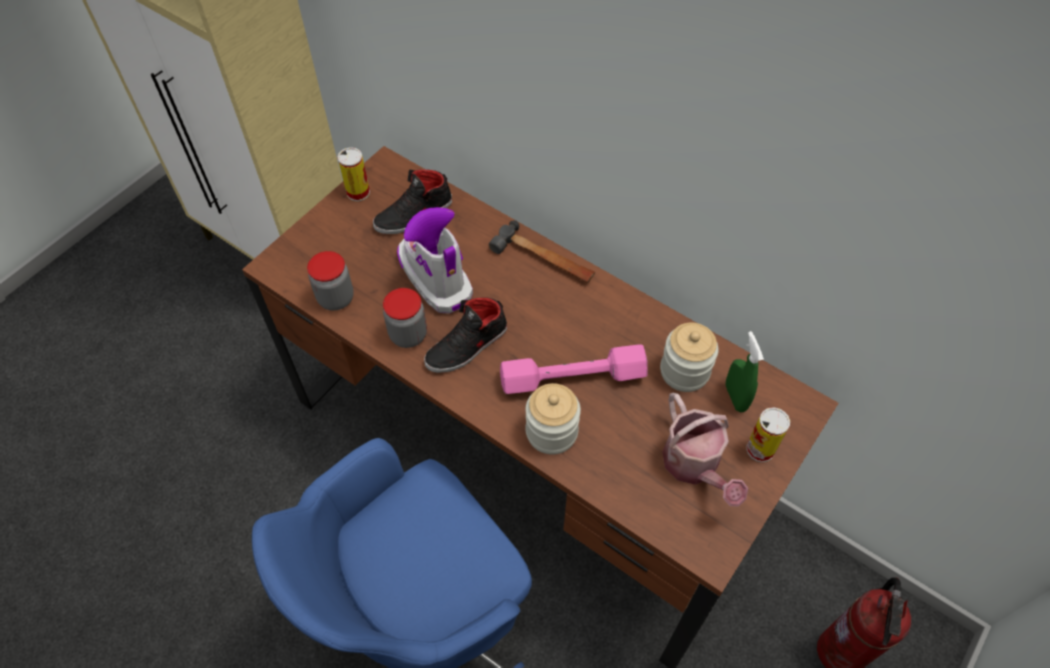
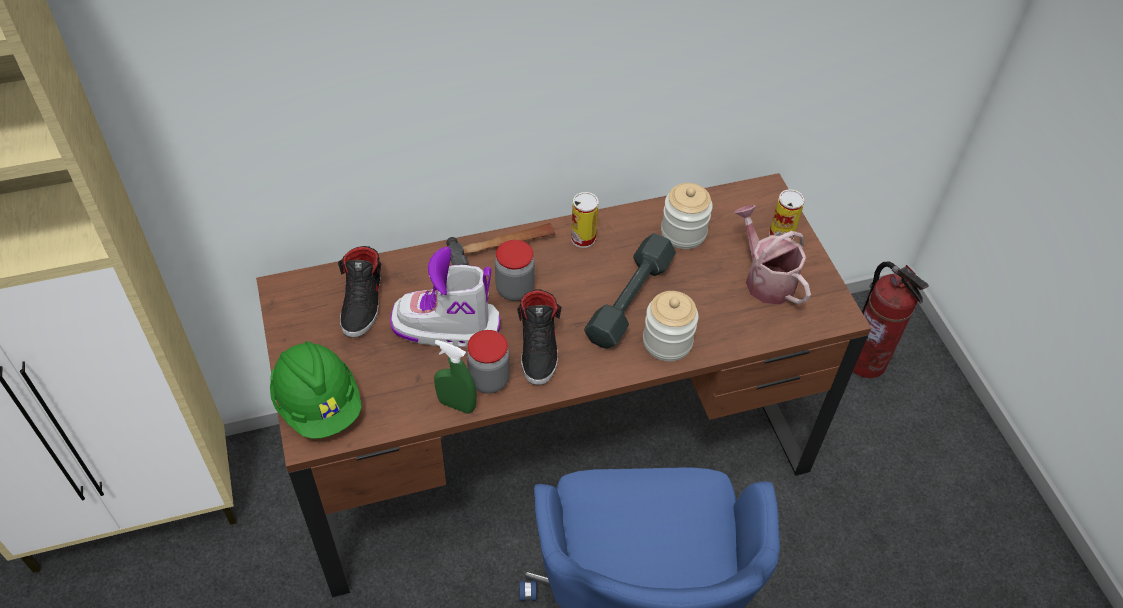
camera: 55 degrees left, 5 degrees down
(305, 251) = (318, 404): none -> green hard hat
(336, 298) = (397, 410): jar -> jar (515, 289)
(358, 192) = (291, 327): can -> can (583, 238)
(573, 377) = (630, 299): pink dumbbell -> grey dumbbell
(695, 466) = (765, 278): watering can -> watering can turned 135 degrees counterclockwise
(735, 397) = (729, 220): green spray bottle -> green spray bottle (456, 404)

